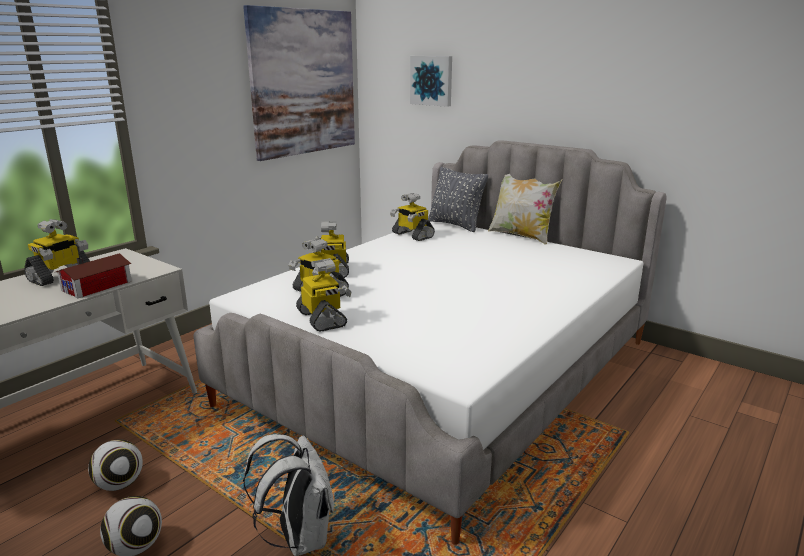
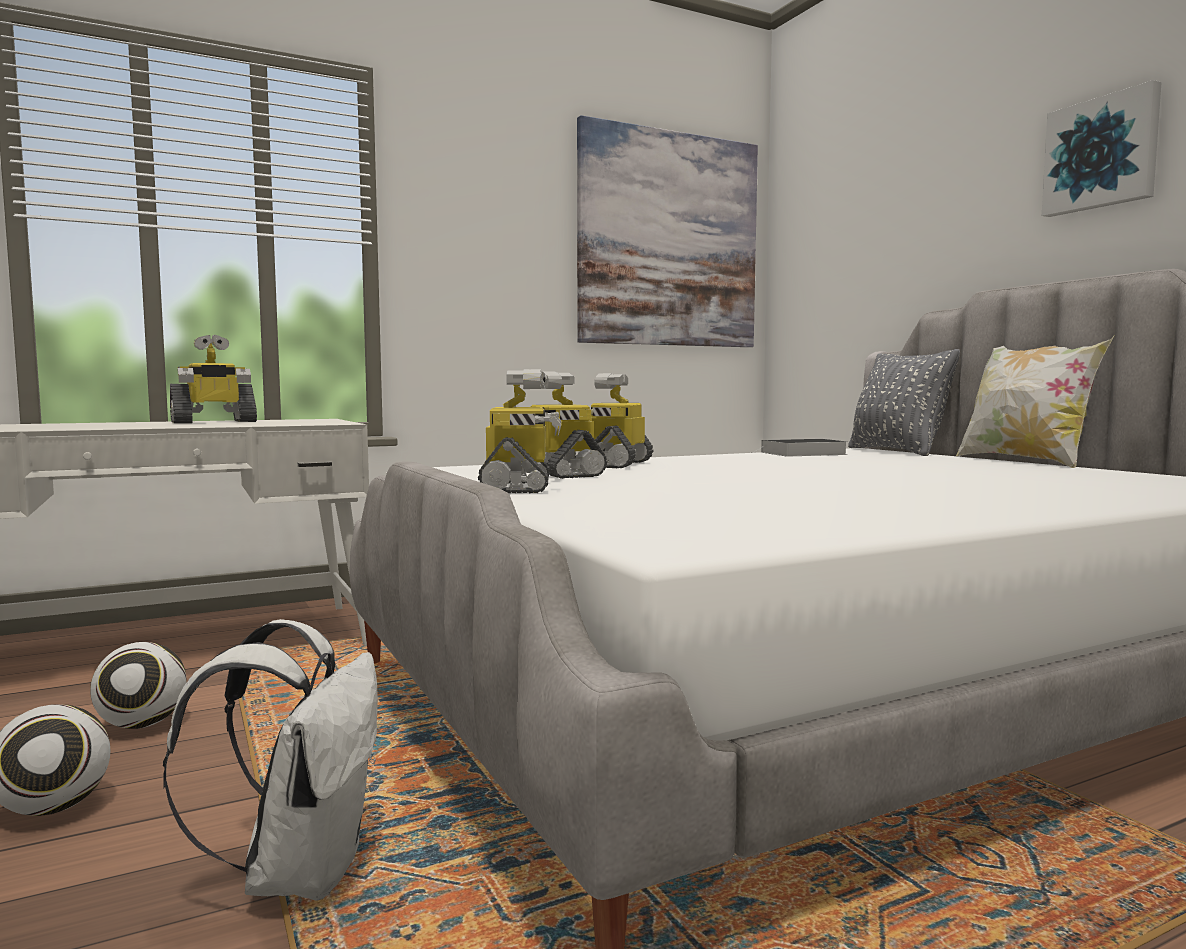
camera: 25 degrees right, 15 degrees down
(99, 285) = (237, 425): toy house -> none
(412, 235) = (802, 453): toy robot -> book
(432, 80) = (875, 220): picture -> picture (1101, 153)

